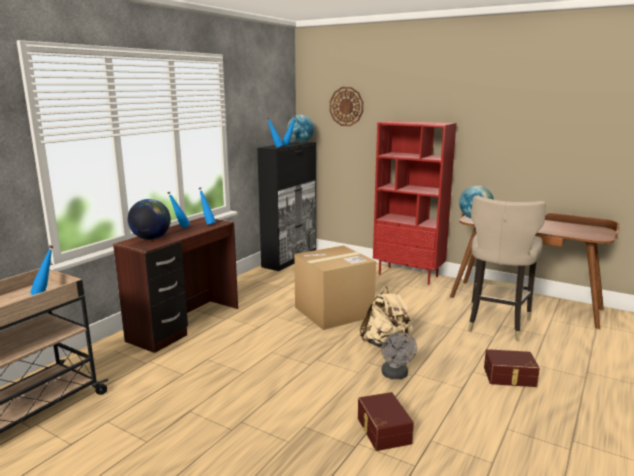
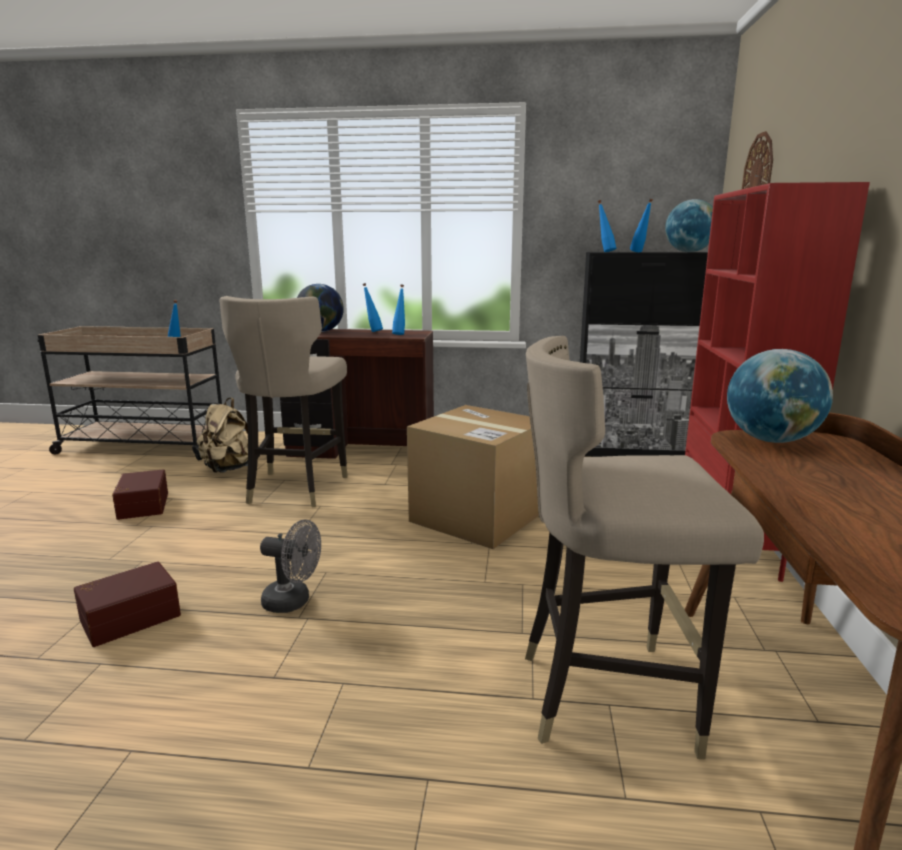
camera: 65 degrees right, 0 degrees up
(230, 357) = (295, 488): none -> beige stool
(386, 343) = (399, 576): beige backpack -> beige backpack (228, 469)
(396, 375) = (293, 602): grey fan -> grey fan turned 135 degrees counterclockwise
(510, 377) = (340, 740): brown storage box -> brown storage box (141, 505)

